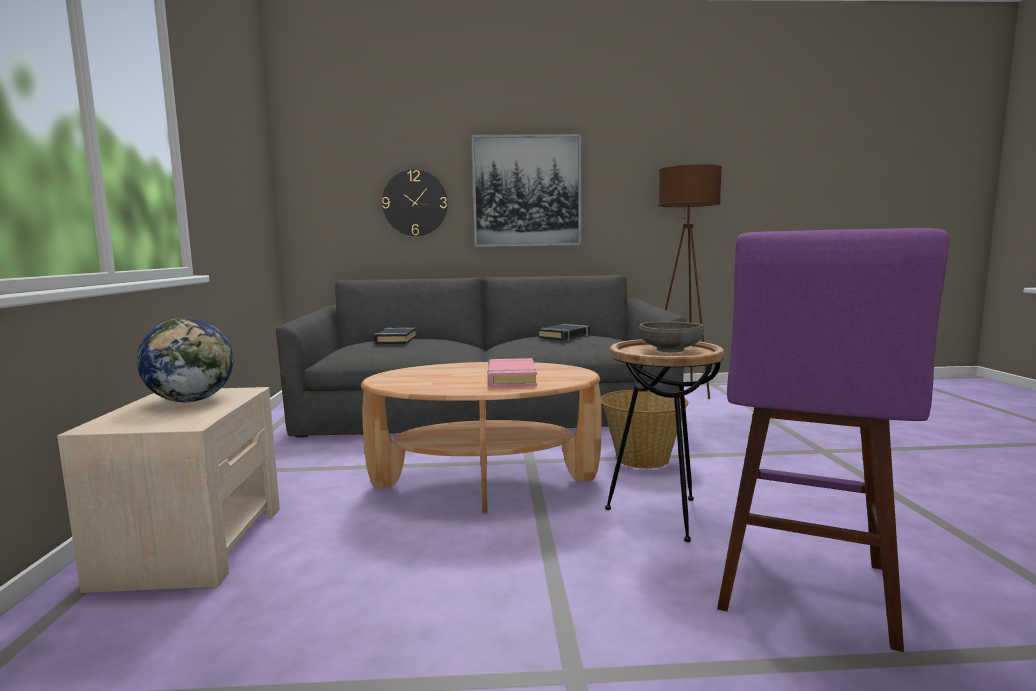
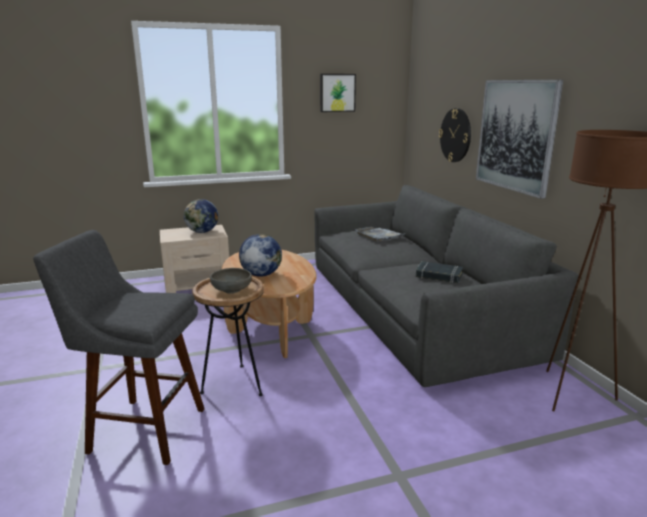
camera: 75 degrees right, 10 degrees up
(225, 133) = (337, 93): none -> picture
(396, 340) = (379, 235): black book -> grey tray
(511, 379) = (261, 275): pink book -> globe
(642, 458) = (332, 375): basket -> none
(804, 592) = (142, 429): purple stool -> grey stool

